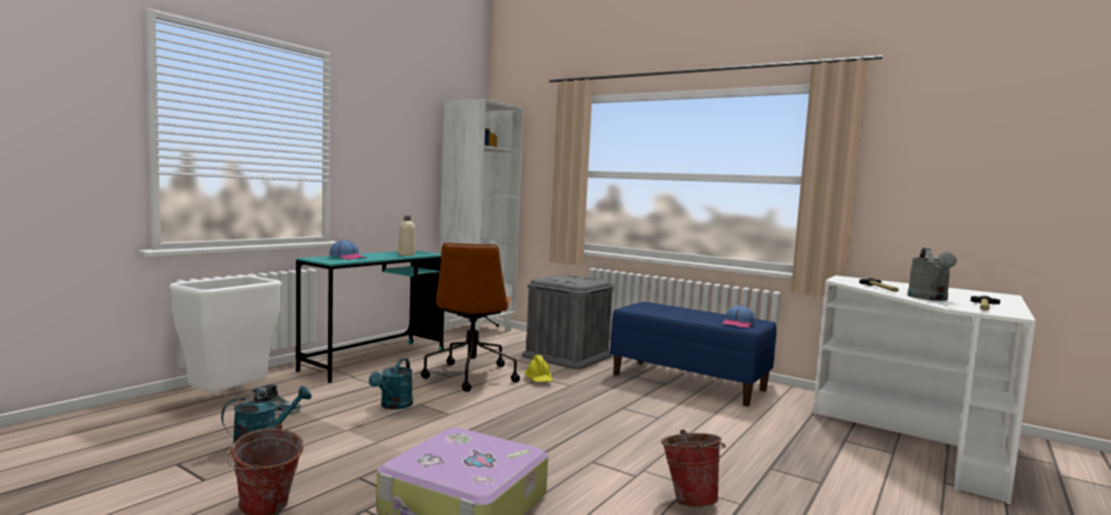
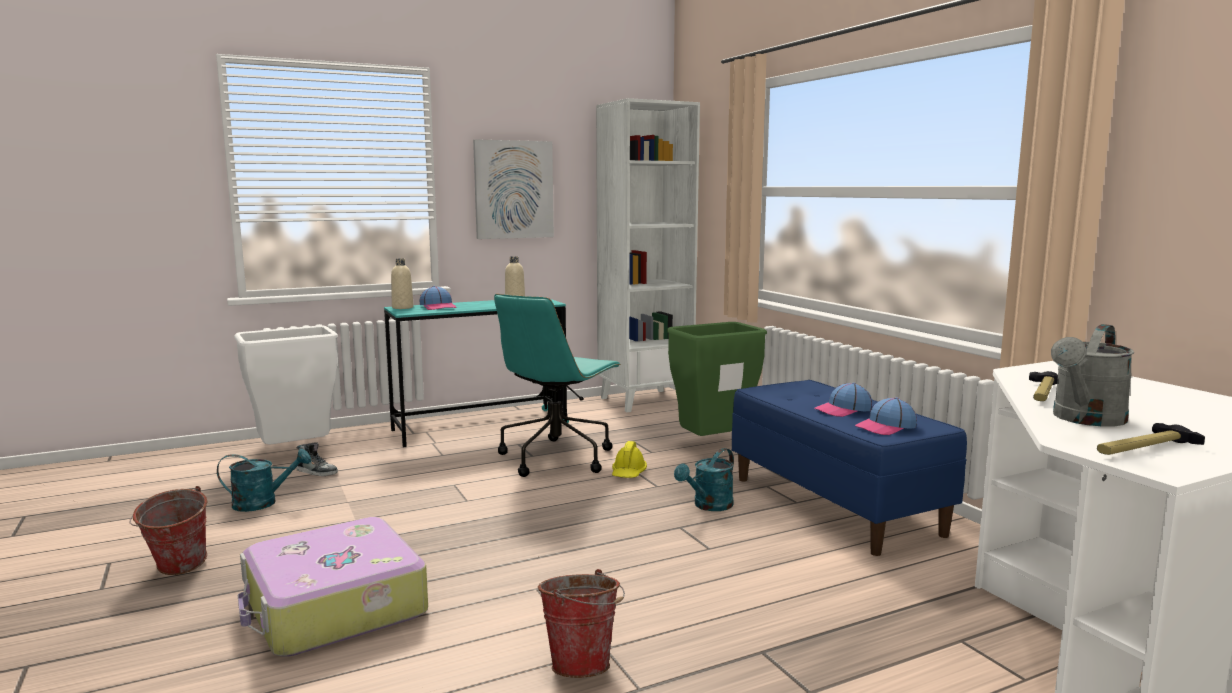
camera: 30 degrees right, 5 degrees up
(317, 258) = (402, 307): none -> beige bottle
(385, 161) = (513, 189): none -> picture
(393, 406) = (426, 482): turquoise watering can -> turquoise watering can (708, 506)
(471, 375) = (557, 457): brown office chair -> turquoise office chair
(567, 355) = (714, 445): grey storage box -> green trash can
(698, 317) = (843, 410): none -> cap

